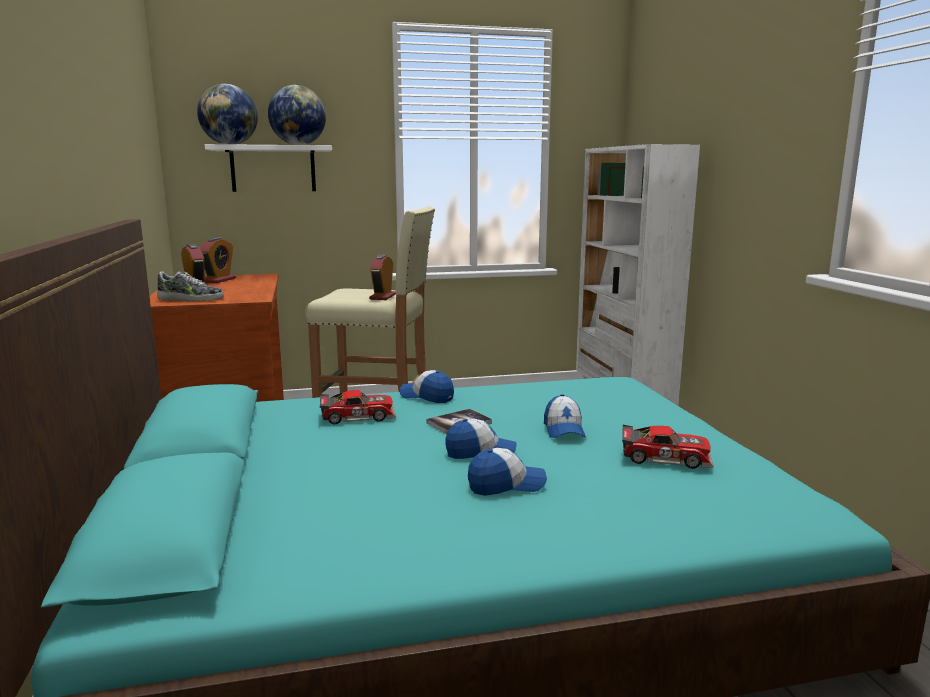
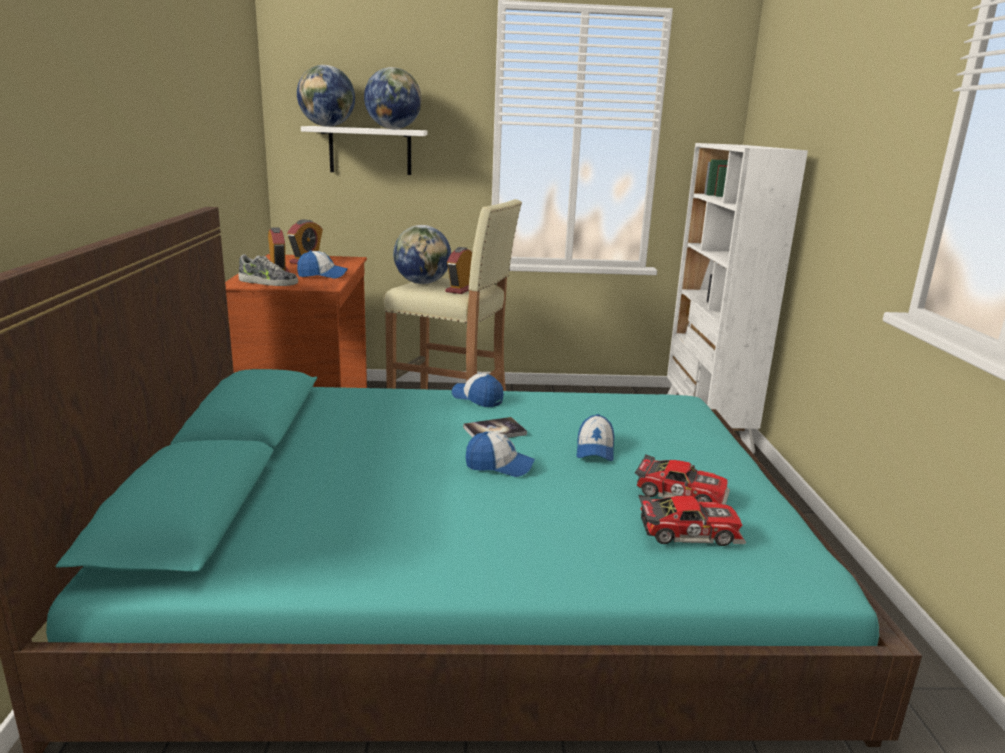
camera: 10 degrees right, 5 degrees up
(342, 294) = (422, 283): none -> globe
(358, 415) = (402, 412): toy car -> toy car (688, 530)
(506, 485) = (507, 503): cap -> cap (322, 275)

